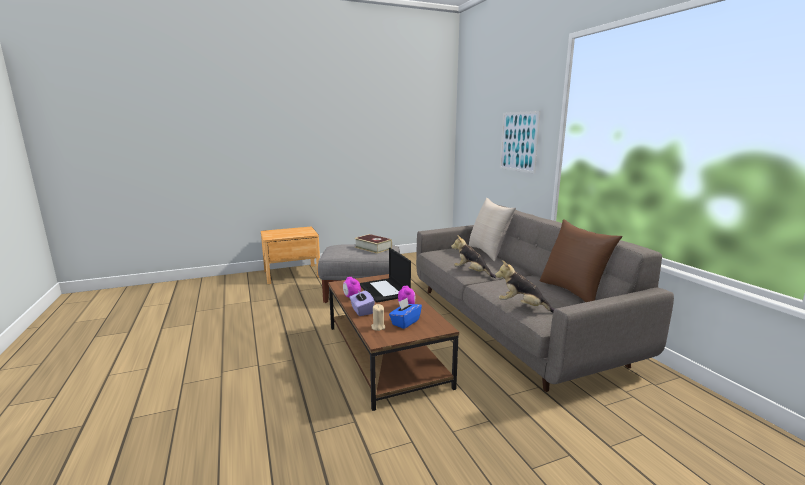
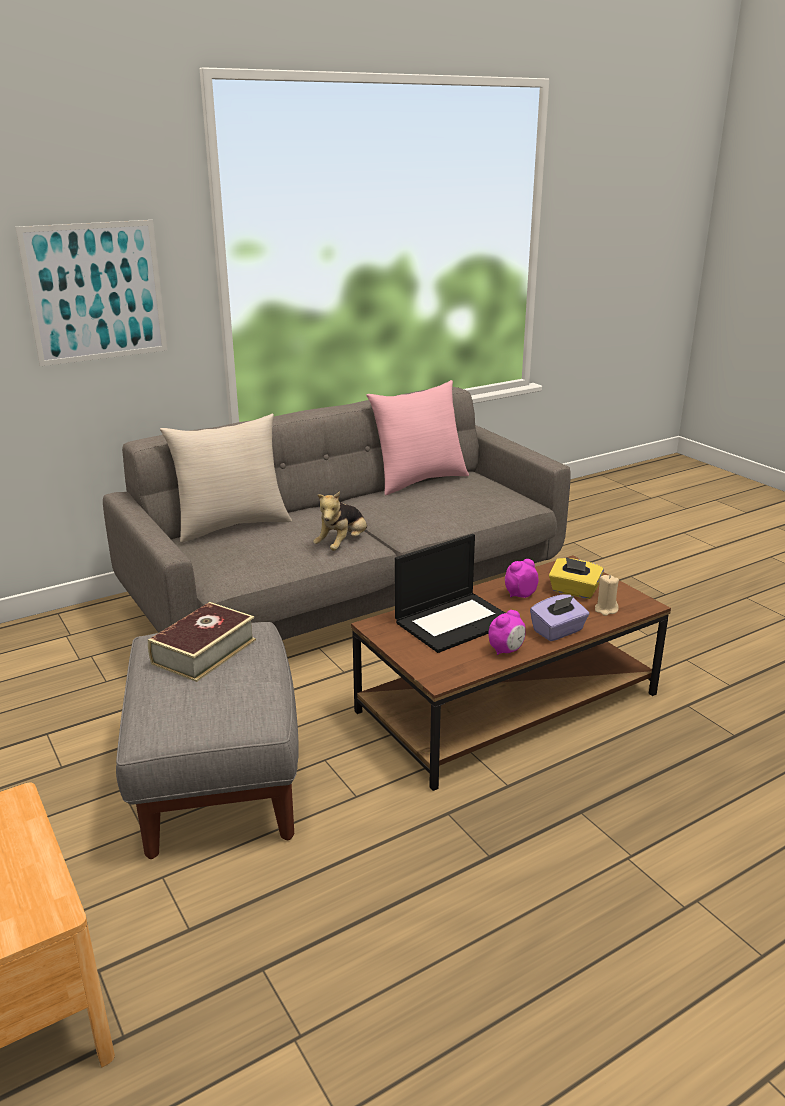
camera: 100 degrees left, 10 degrees up
(405, 322) = (574, 591): blue tissue box -> yellow tissue box
(522, 307) = (491, 509): plush toy -> none
(573, 291) = (418, 480): brown pillow -> pink pillow

